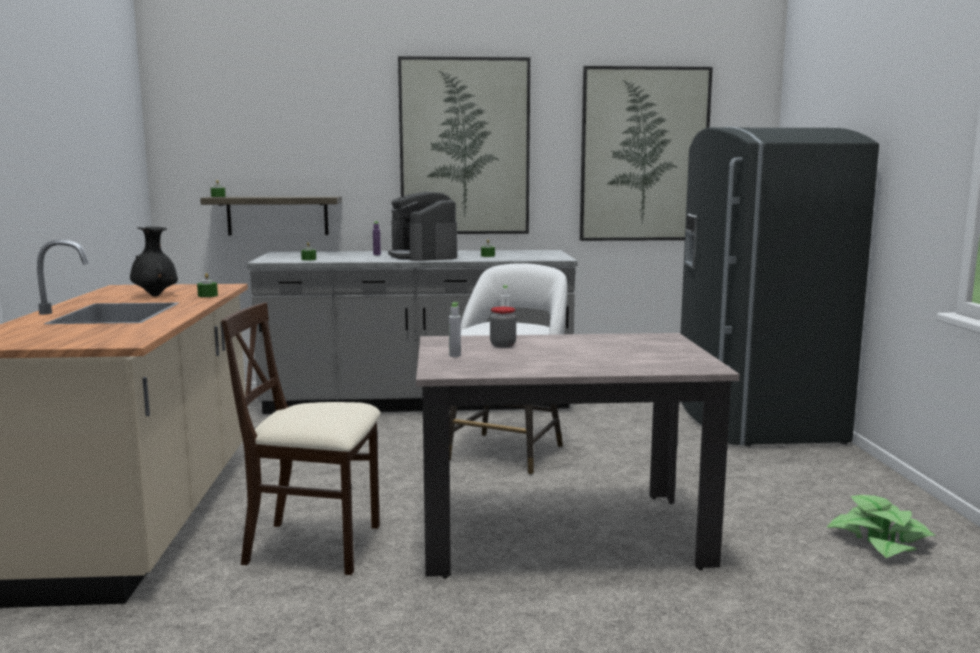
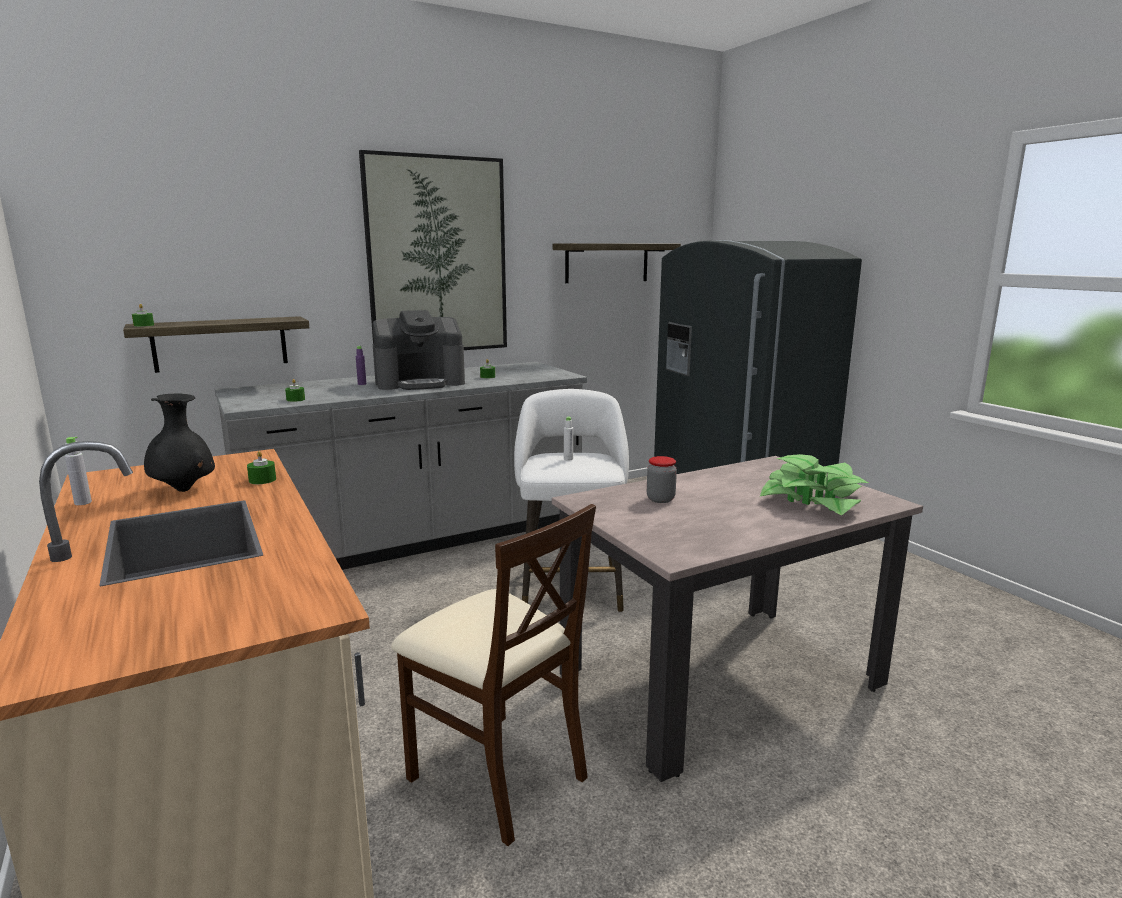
camera: 25 degrees left, 5 degrees up
(315, 545) = (497, 774): beige chair -> beige chair turned 120 degrees counterclockwise
(423, 256) = (420, 382): coffee machine -> coffee machine turned 60 degrees counterclockwise
(455, 355) = (643, 524): grey bottle -> grey bottle (83, 502)
(644, 155) = (607, 263): picture -> shelf
(880, 540) = (954, 618): potted plant -> potted plant (812, 500)

